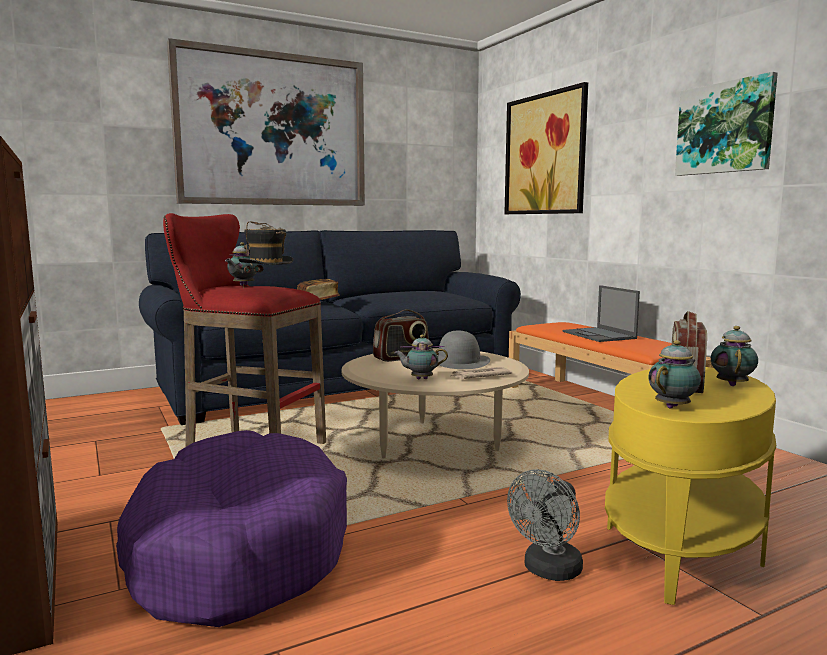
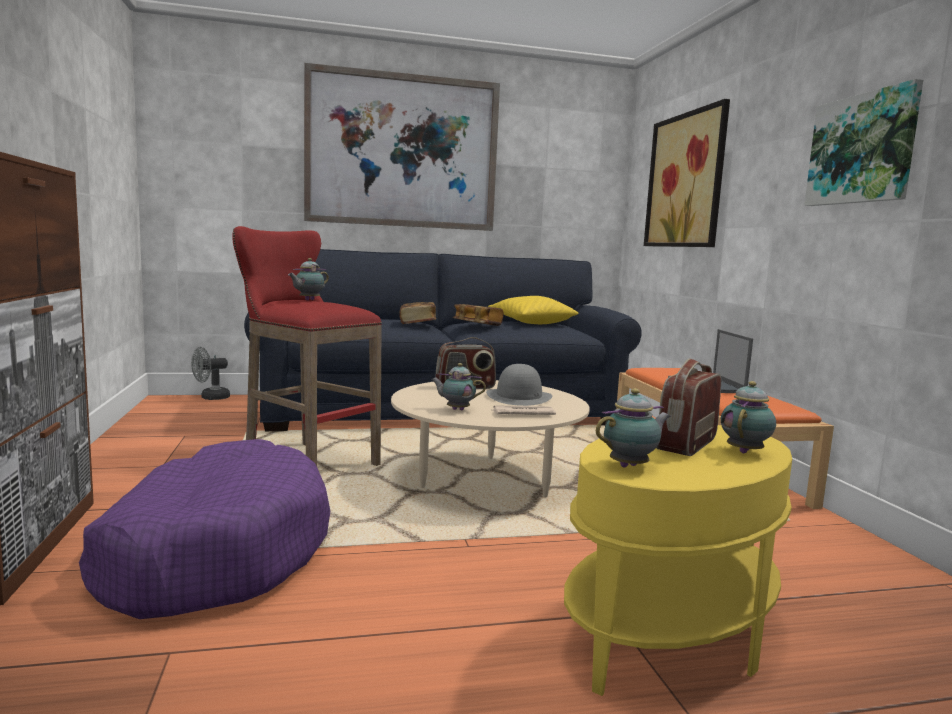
camera: 15 degrees right, 0 degrees up
(267, 290) = (319, 305): hat -> none
(374, 298) = (477, 325): none -> book
(417, 292) = (531, 323): none -> yellow pillow
(548, 571) = (493, 630): grey fan -> grey fan (210, 398)

